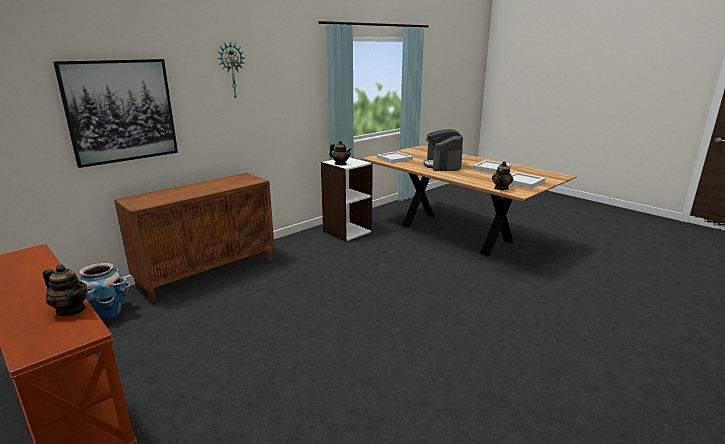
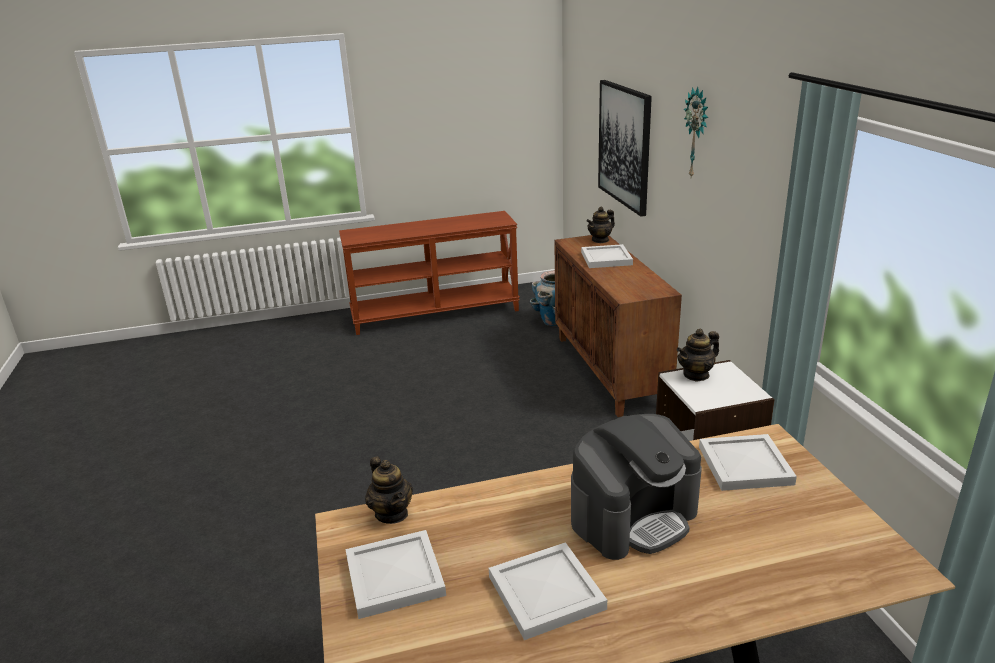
camera: 120 degrees right, 5 degrees up
(71, 310) = (386, 236): teapot -> teapot (600, 240)
(185, 191) = (607, 259): none -> white tray
(442, 165) = (633, 516): coffee machine -> coffee machine turned 120 degrees clockwise

